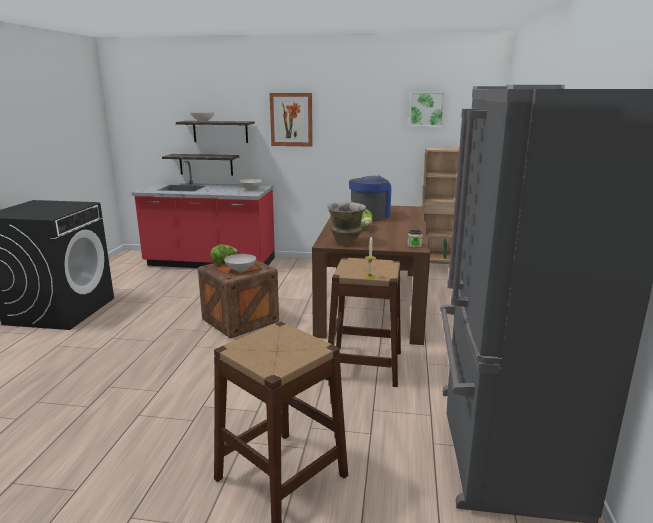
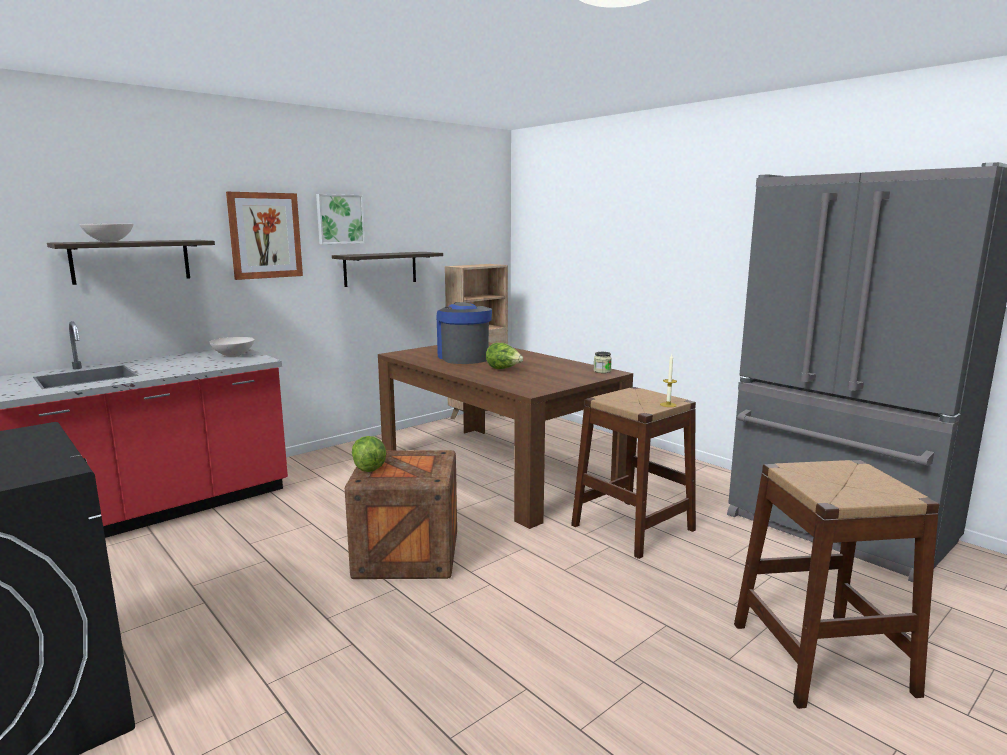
camera: 50 degrees left, 5 degrees down
(206, 164) = (102, 326): shelf -> shelf (380, 268)
(240, 269) = (418, 466): white bowl -> none
(346, 242) = (542, 385): vase -> none
(426, 109) = (439, 218): picture -> picture (339, 219)

